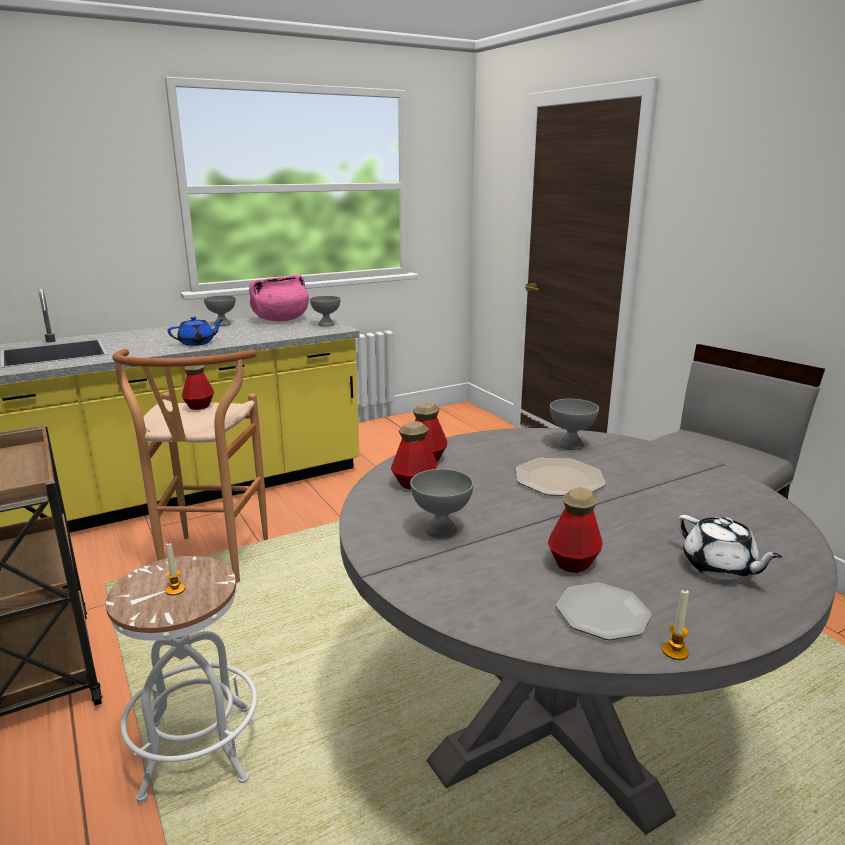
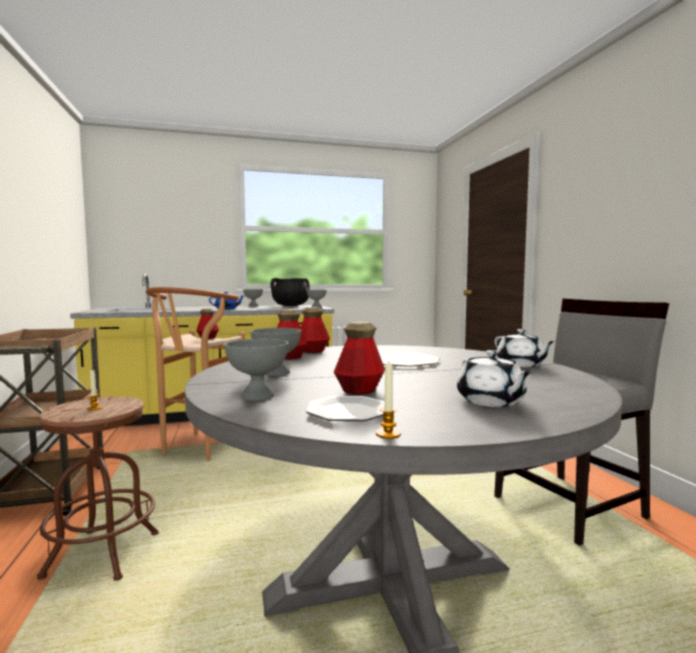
camera: 15 degrees right, 15 degrees down
(197, 751) = (103, 554): white stool -> brown stool
(280, 320) = (290, 306): pink cooking pot -> black cooking pot
(571, 445) = (433, 351): grey bowl -> grey bowl (258, 396)
(690, 472) = (520, 364): none -> white teapot

